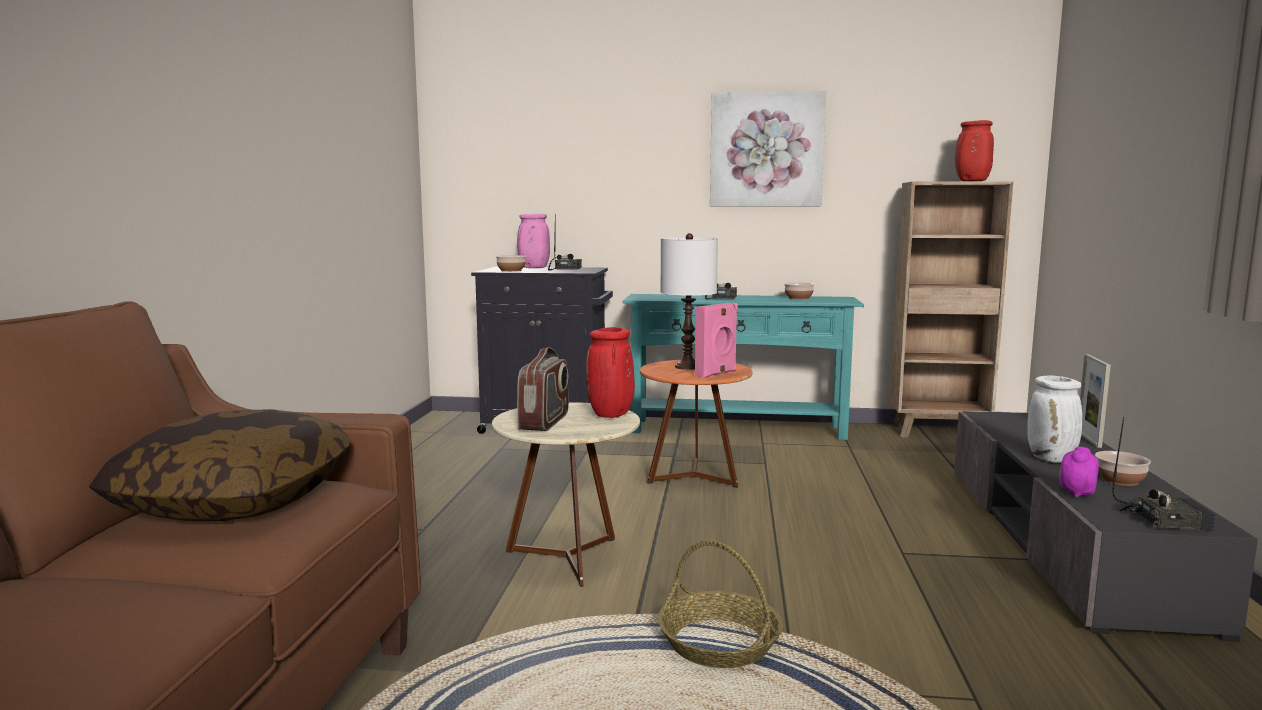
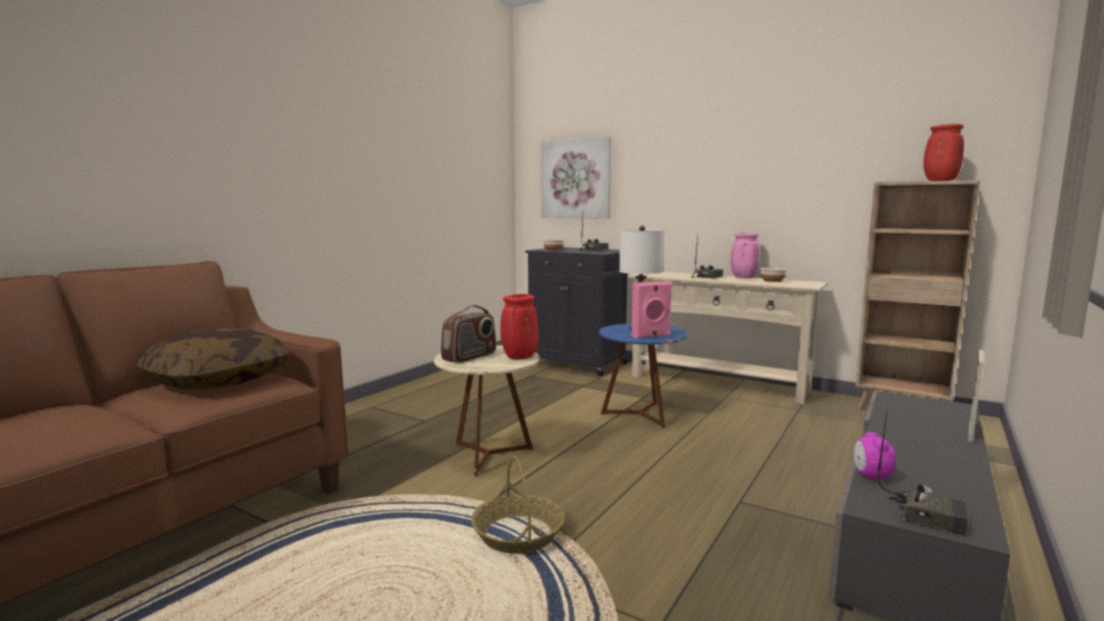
camera: 25 degrees right, 0 degrees up
(533, 268) = (576, 248): pink vase -> pink vase (743, 277)
(694, 477) = (640, 414): orange side table -> blue side table
(737, 429) = (717, 383): turquoise console table -> beige console table
(766, 150) = (756, 157): picture -> picture (576, 179)
(1052, 459) = (898, 444): white vase -> none
(1076, 494) = (871, 477): alarm clock -> alarm clock turned 60 degrees counterclockwise
(1120, 480) = (941, 473): bowl -> none

